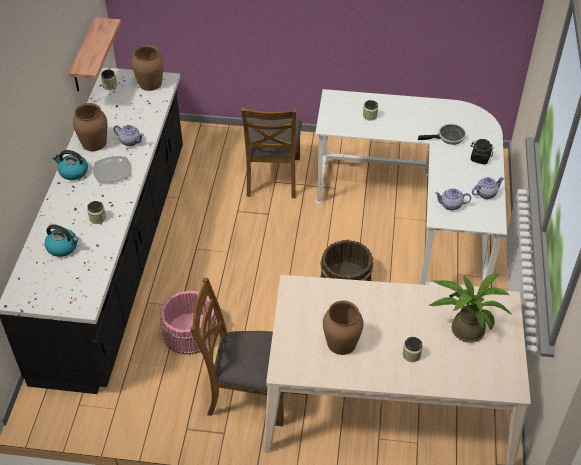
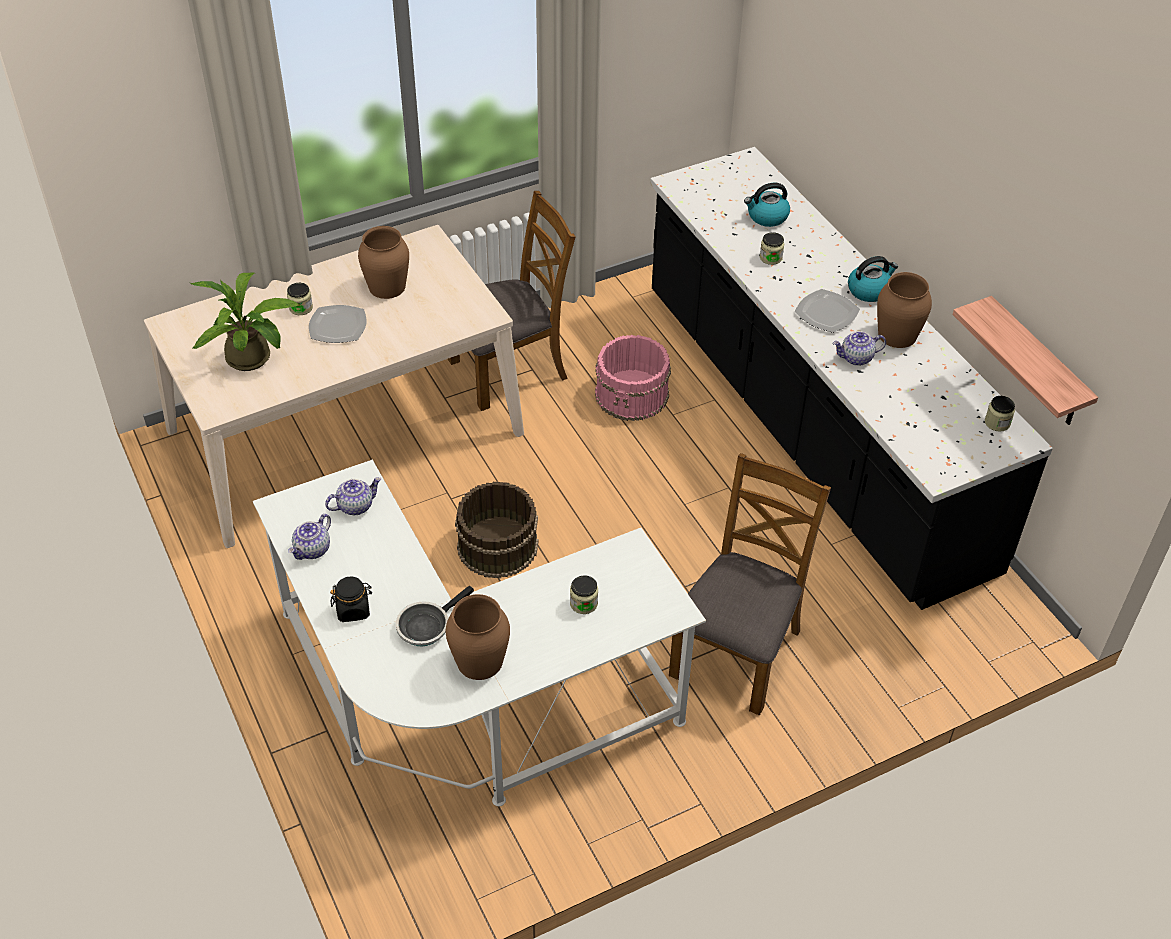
camera: 145 degrees right, 0 degrees up
(150, 83) = (948, 455): brown vase -> brown vase (479, 661)
(272, 176) = (738, 652): brown chair -> brown chair turned 60 degrees clockwise
(394, 326) = (338, 326): none -> plate

